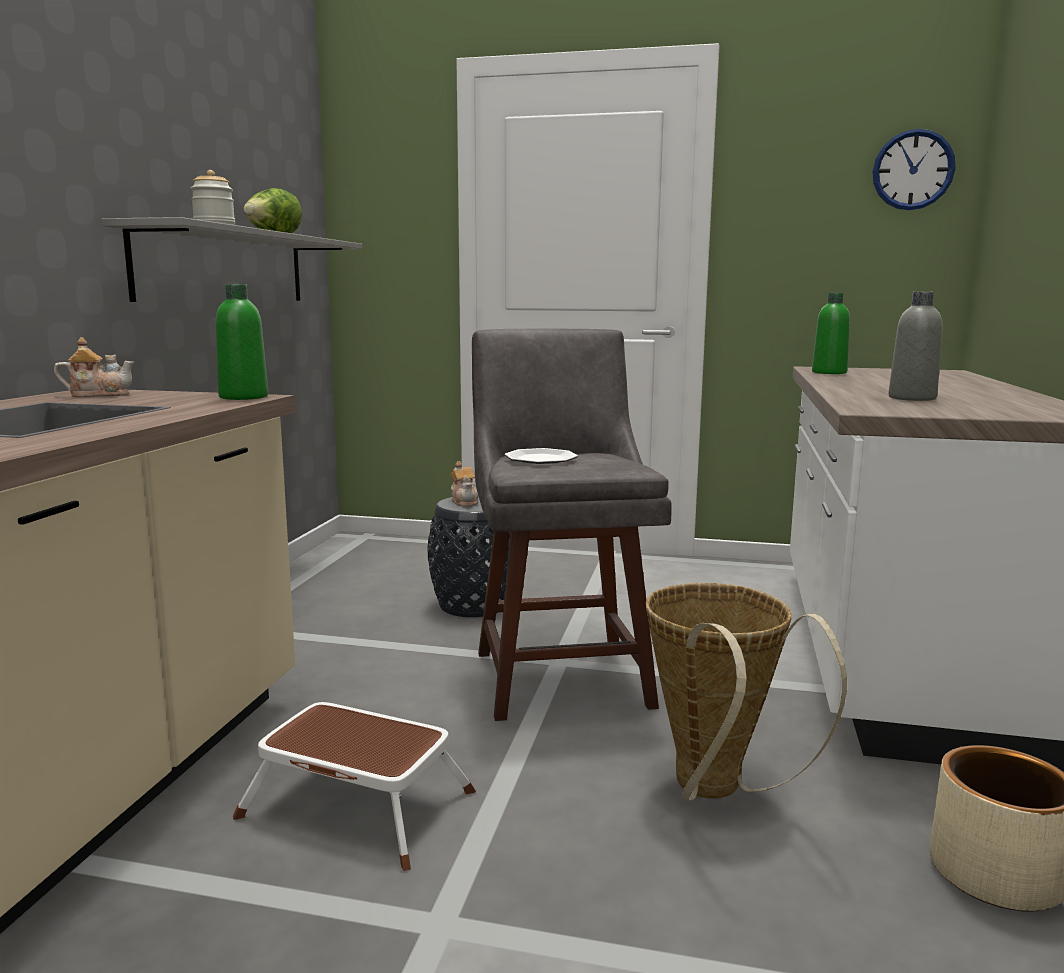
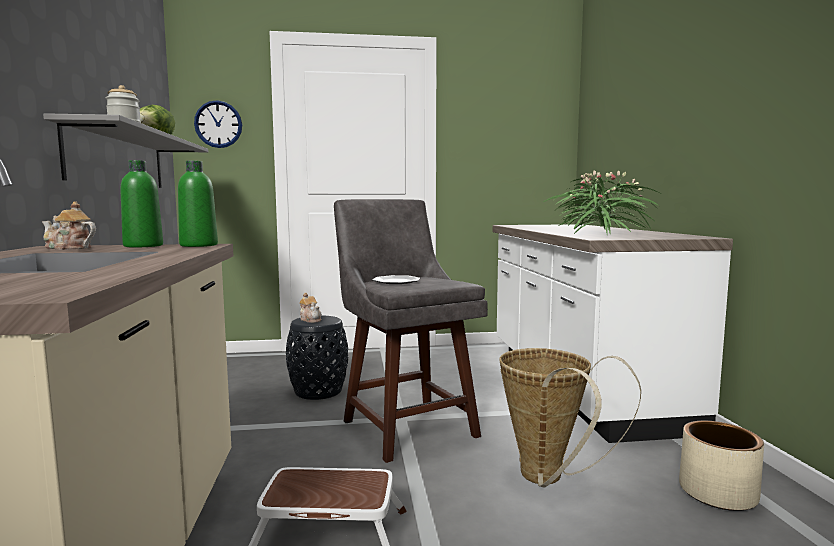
camera: 20 degrees left, 5 degrees down
(98, 395) = (68, 248): teapot -> teapot turned 135 degrees counterclockwise
(829, 372) = (521, 226): green bottle -> green bottle (143, 246)
(912, 398) = (600, 233): grey bottle -> potted plant
(913, 170) = (543, 115): wall clock -> wall clock (218, 124)

